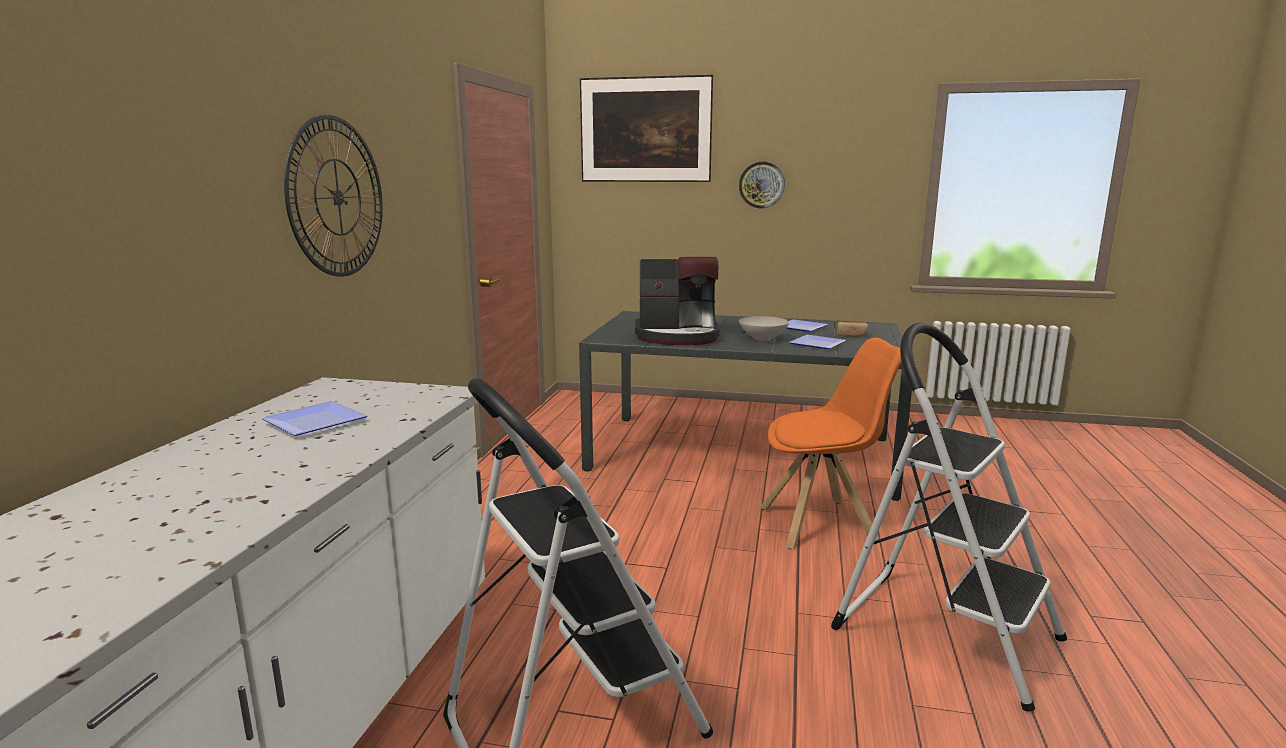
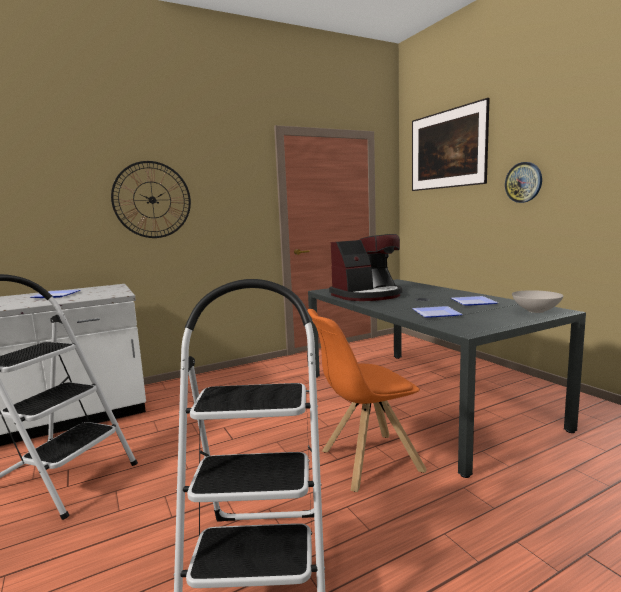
camera: 50 degrees right, 5 degrees down
(677, 336) = (367, 295): coffee machine -> coffee machine turned 75 degrees counterclockwise
(763, 339) = (412, 305): white bowl -> white bowl (536, 311)
(822, 523) = (367, 462): orange chair -> orange chair turned 120 degrees clockwise
(851, 335) = (493, 313): bread -> none

